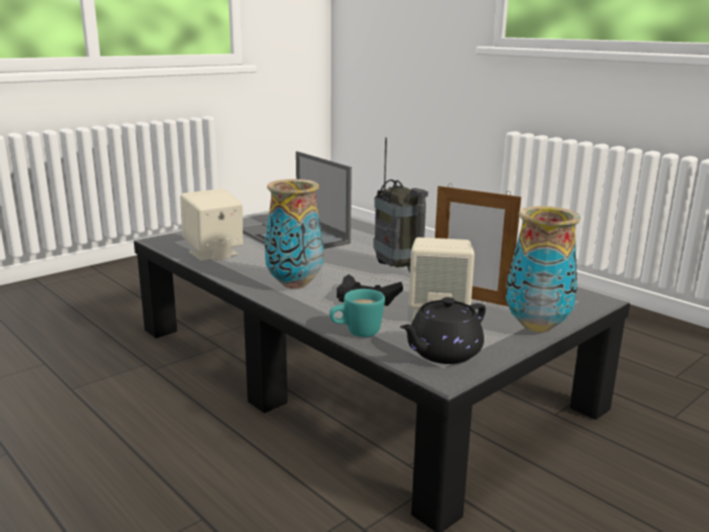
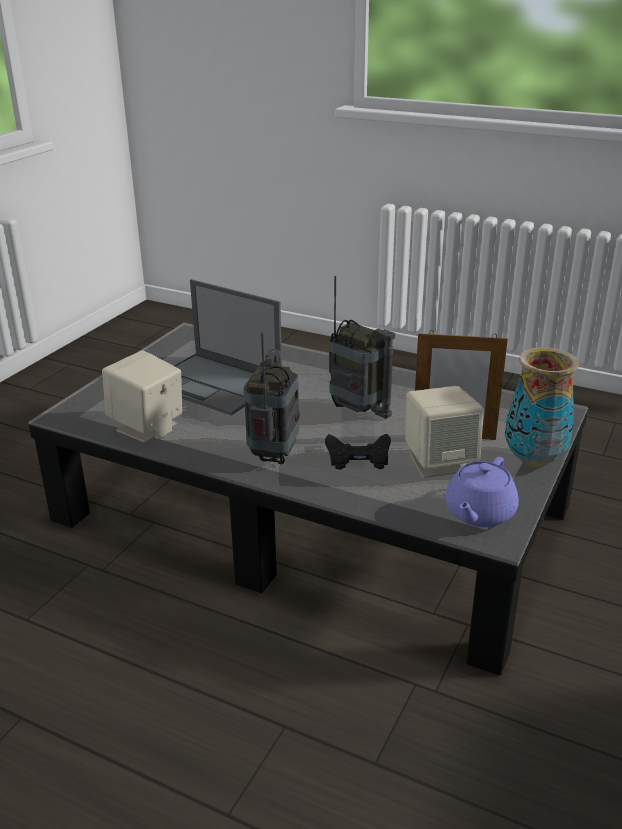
camera: 20 degrees left, 10 degrees up
(295, 284) = (274, 455): vase -> radio
(356, 333) = (385, 508): turquoise mug -> none
(443, 353) = (479, 513): black teapot -> purple teapot

